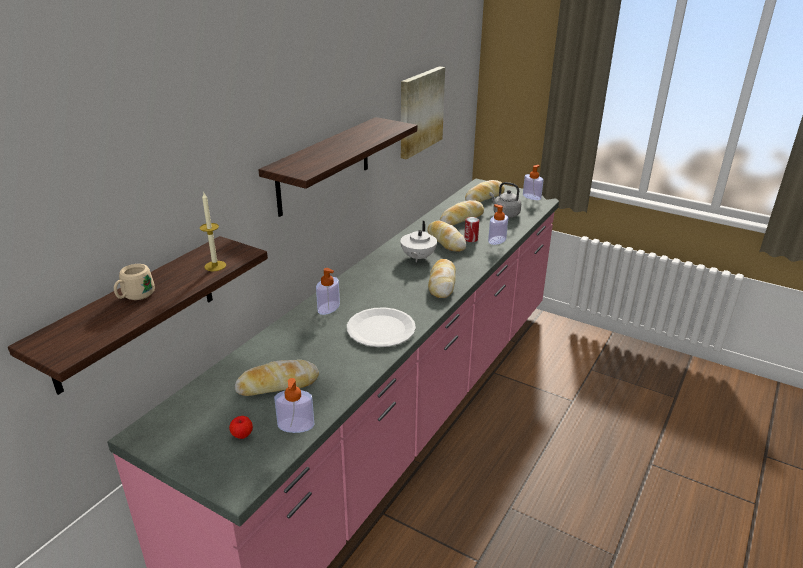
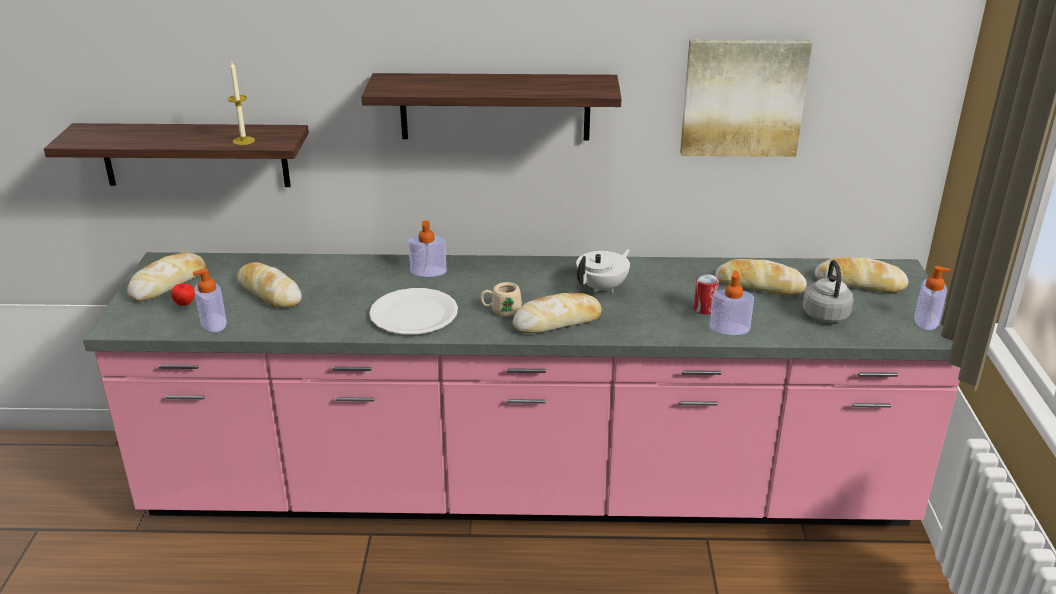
camera: 60 degrees right, 0 degrees up
(135, 296) = (167, 132): beige mug -> beige mug (501, 311)
(417, 258) = (603, 287): white teapot -> white teapot turned 150 degrees clockwise
(446, 241) = (674, 293): bread -> bread (168, 284)

